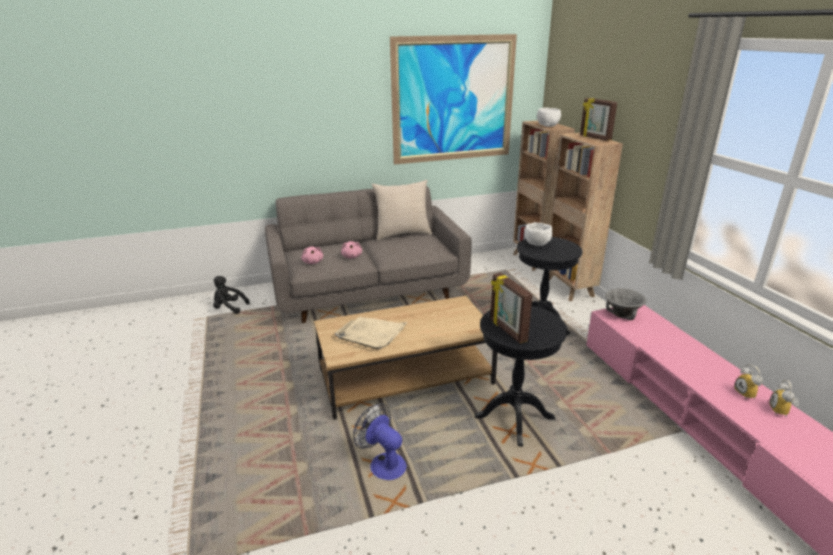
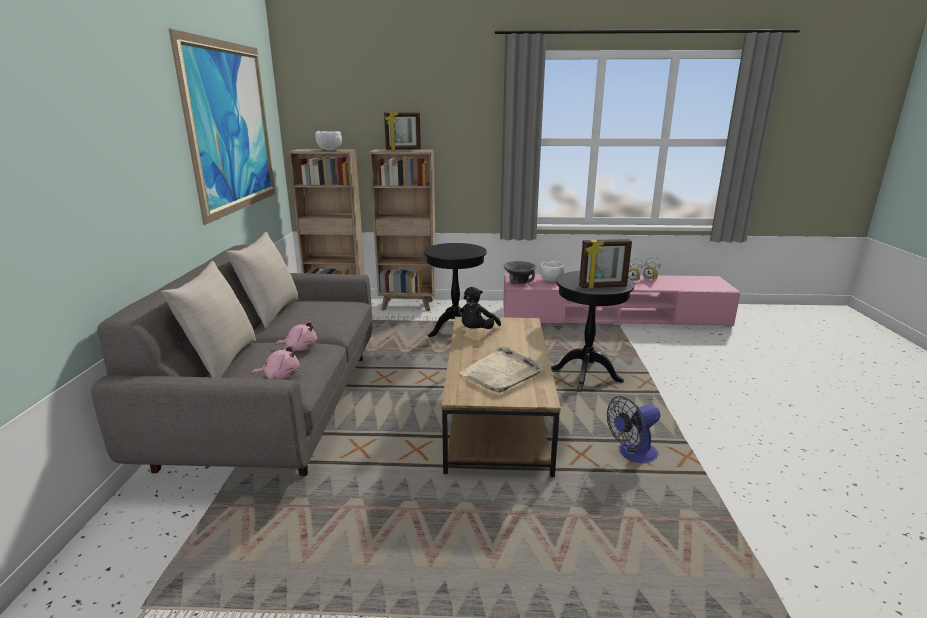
camera: 70 degrees left, 5 degrees down
(229, 308) = (146, 567): black plush toy -> black plush toy (477, 331)
(328, 243) = (222, 360): none -> beige pillow
(537, 244) = (443, 251): white bowl -> white bowl (551, 280)

